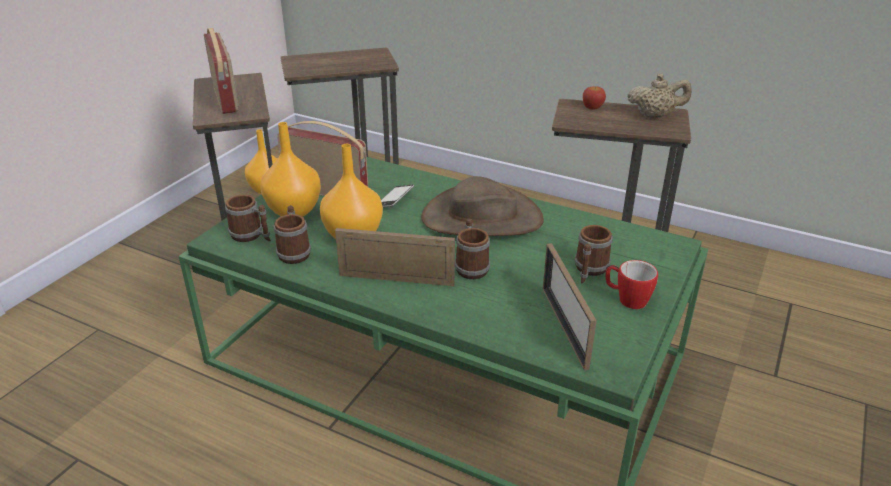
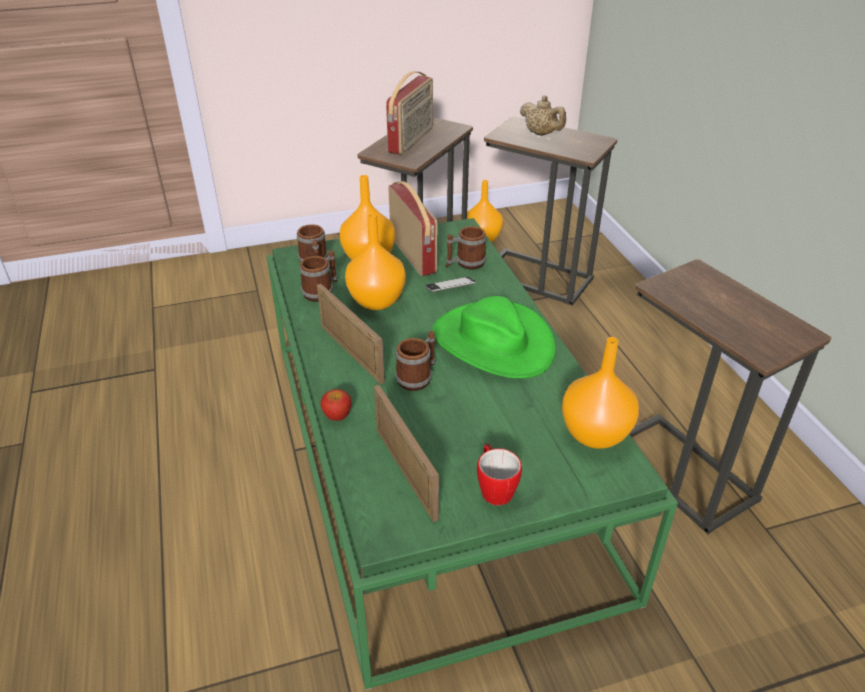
camera: 45 degrees right, 5 degrees up
(482, 218) = (492, 342): brown hat -> green hat
(564, 326) = (405, 472): picture frame -> picture frame turned 120 degrees clockwise
(589, 270) = (505, 442): mug -> mug (465, 263)
(592, 107) = (715, 284): apple -> apple (337, 416)
(625, 236) = (593, 434): none -> orange vase
(655, 115) = (773, 326): beige teapot -> beige teapot (541, 134)

